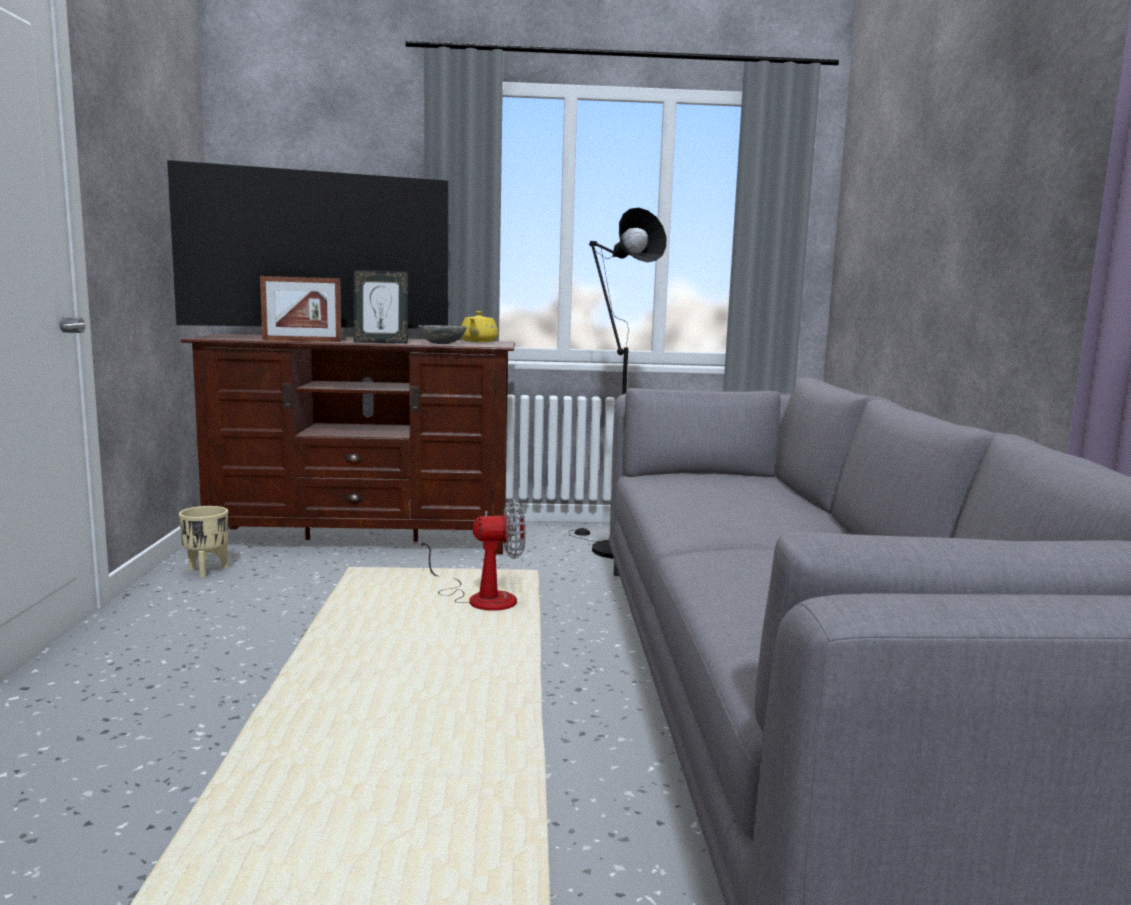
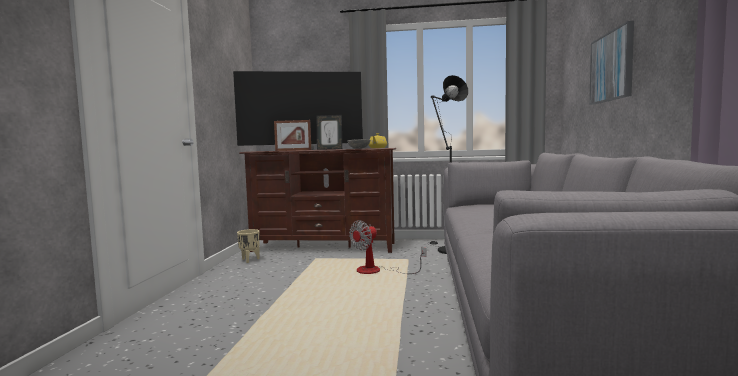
camera: 10 degrees right, 5 degrees down
(480, 598) = (377, 271): fan -> fan turned 135 degrees clockwise
(936, 224) = (612, 66): none -> picture

